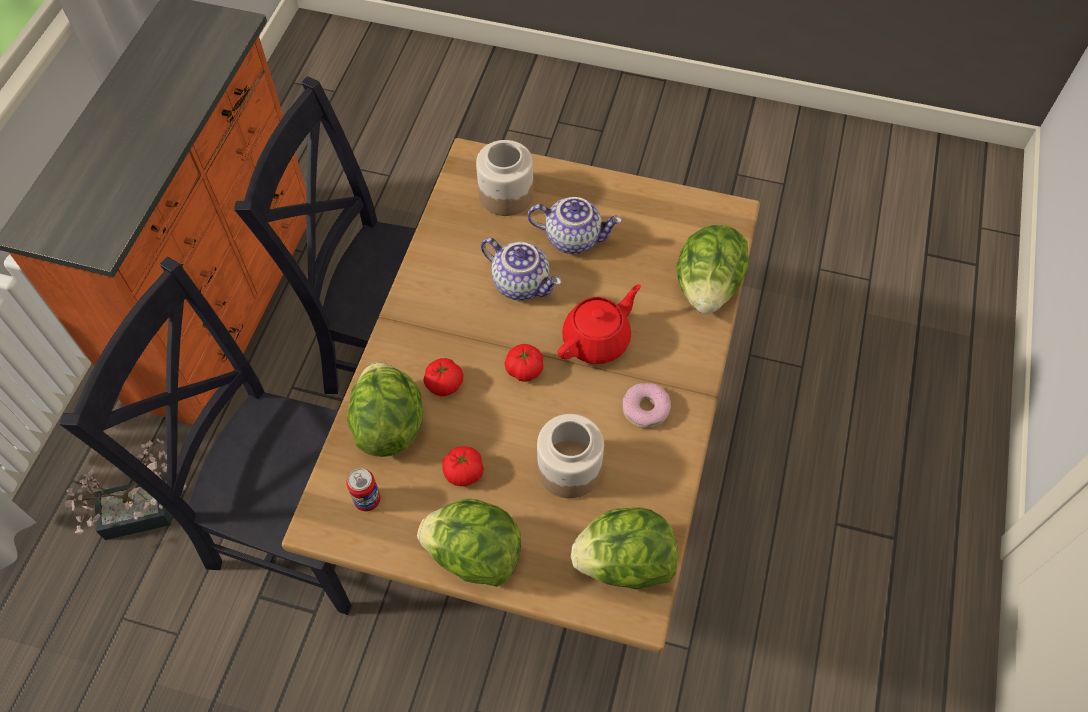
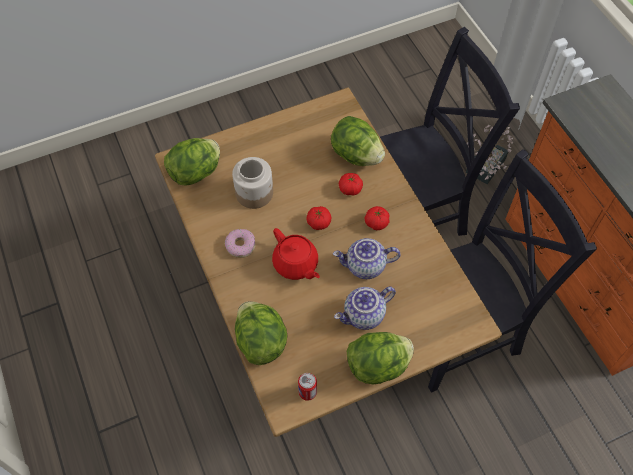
camera: 140 degrees right, 0 degrees up
(367, 500) = (331, 122): can -> can (307, 392)
(464, 472) = (301, 159): tomato -> tomato (376, 223)
(473, 554) = (265, 133): lettuce -> lettuce (378, 365)
(505, 195) = (430, 314): jar -> none
(597, 340) = (296, 264): red teapot -> red teapot turned 45 degrees counterclockwise

